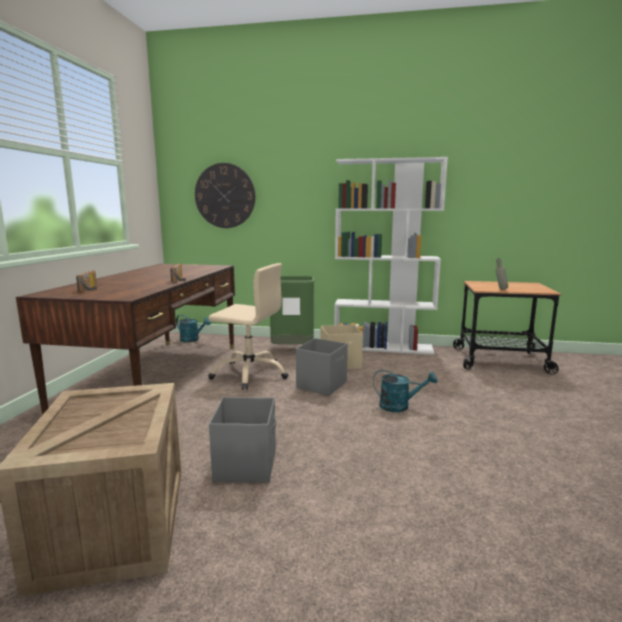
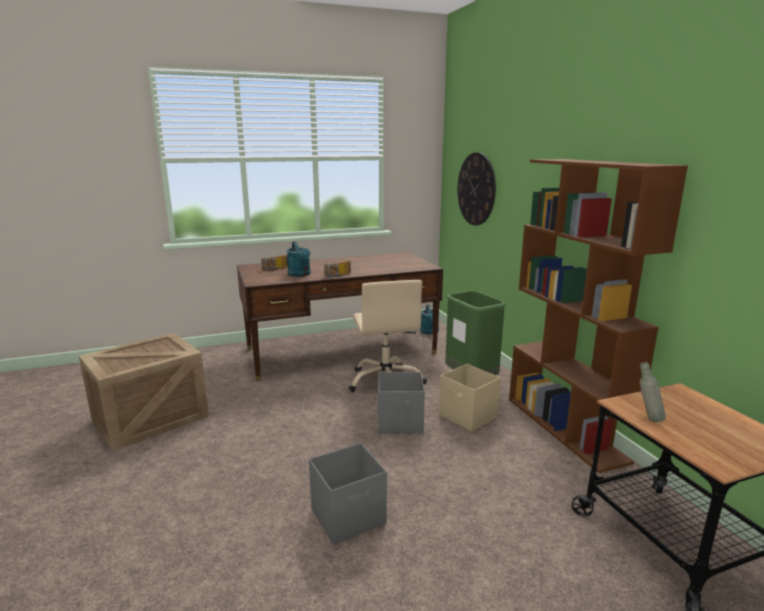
camera: 60 degrees right, 5 degrees up
(246, 464) = (231, 435): grey storage box -> grey storage box (349, 516)
(383, 347) = (565, 428): white bookcase -> brown bookcase
(400, 406) = (394, 481): turquoise watering can -> turquoise watering can (300, 275)

